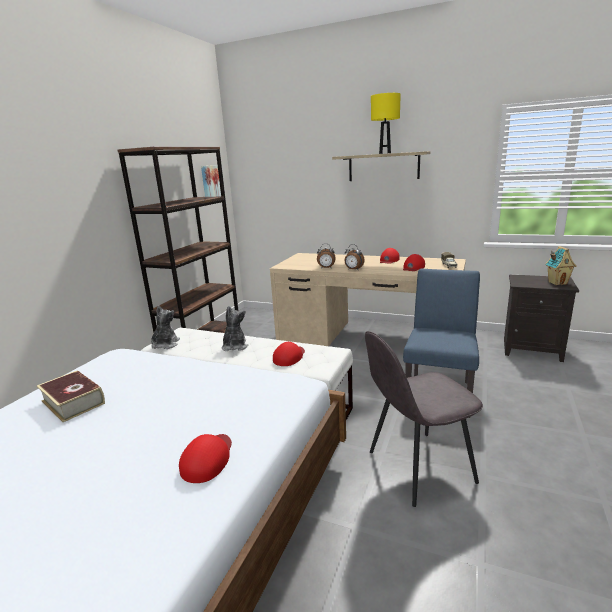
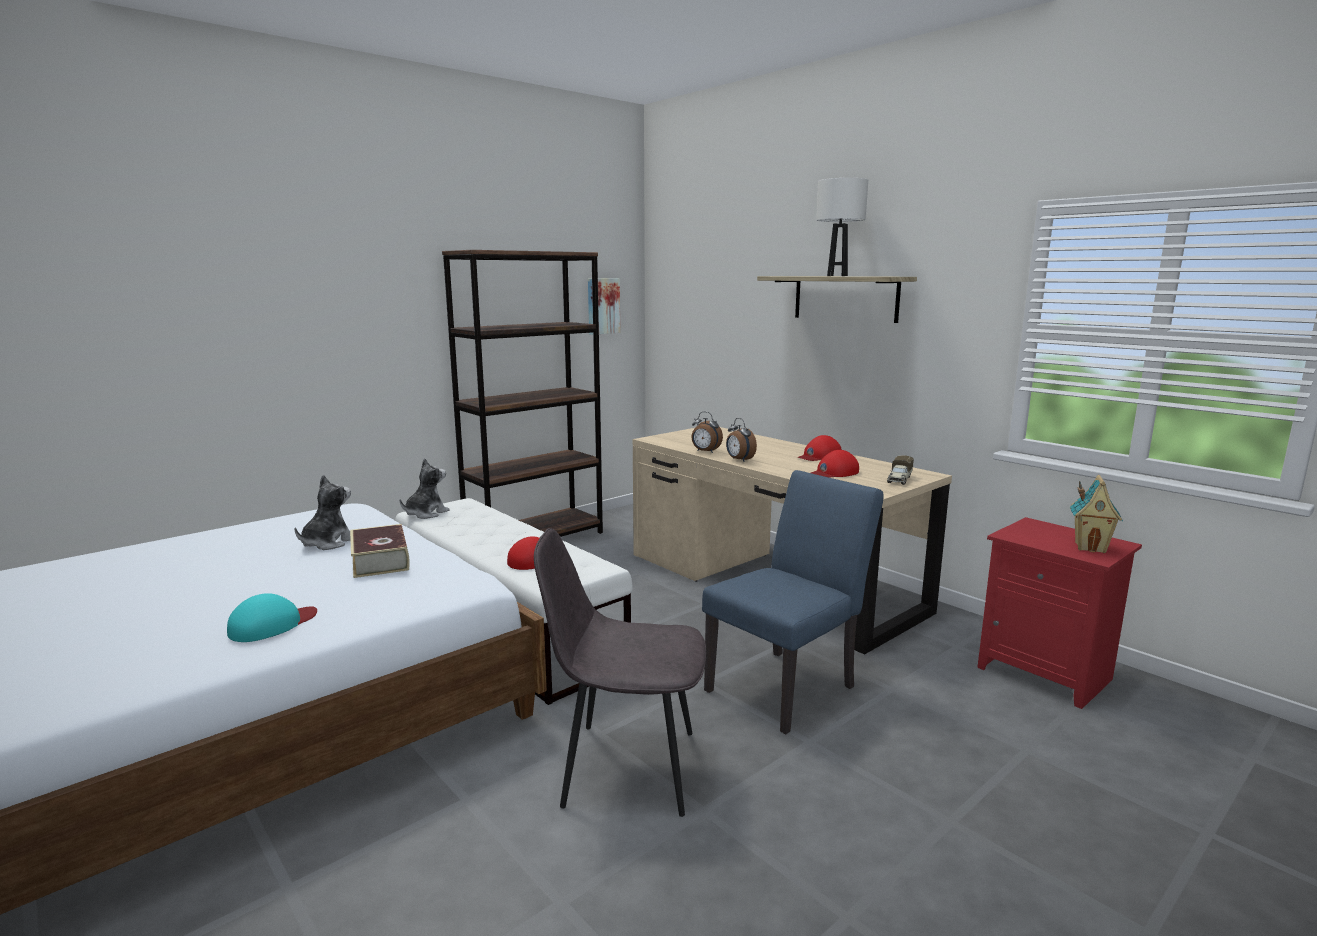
camera: 25 degrees right, 5 degrees down
(73, 402) = (246, 543): book -> book (380, 560)
(208, 459) = (272, 625): red cap -> turquoise cap
(234, 346) = (494, 533): plush toy -> plush toy (327, 543)
(384, 153) = (837, 276): yellow table lamp -> white table lamp
(532, 349) = (1046, 673): black nightstand -> red nightstand

